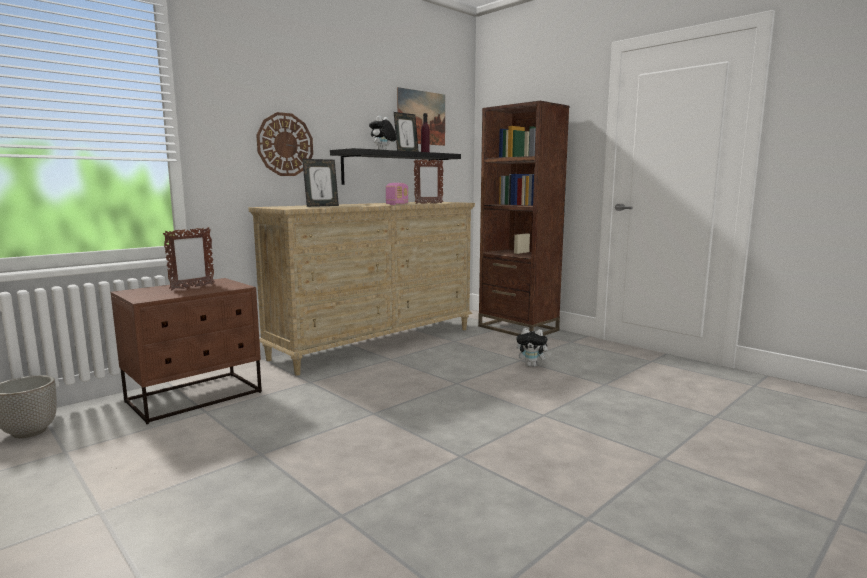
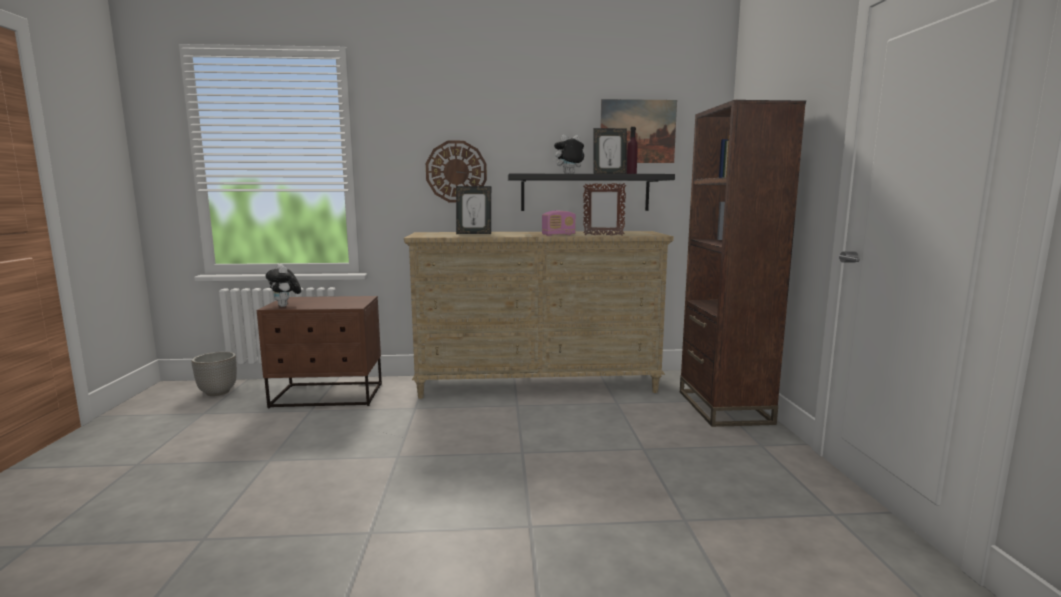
camera: 40 degrees right, 0 degrees up
(192, 287) = (329, 301): picture frame -> none
(532, 365) = (643, 460): plush toy -> plush toy (285, 306)

